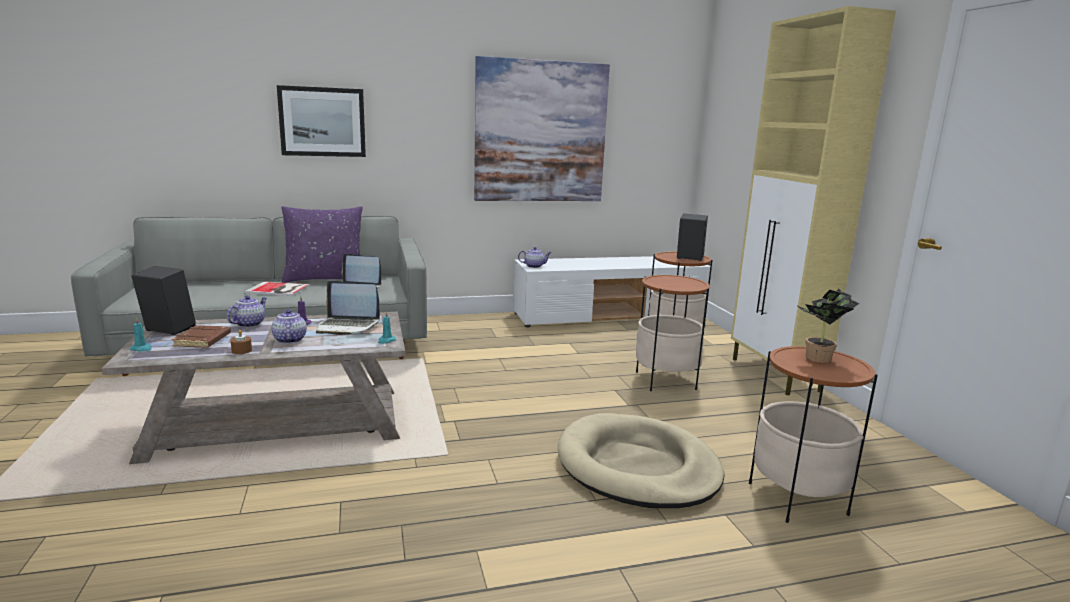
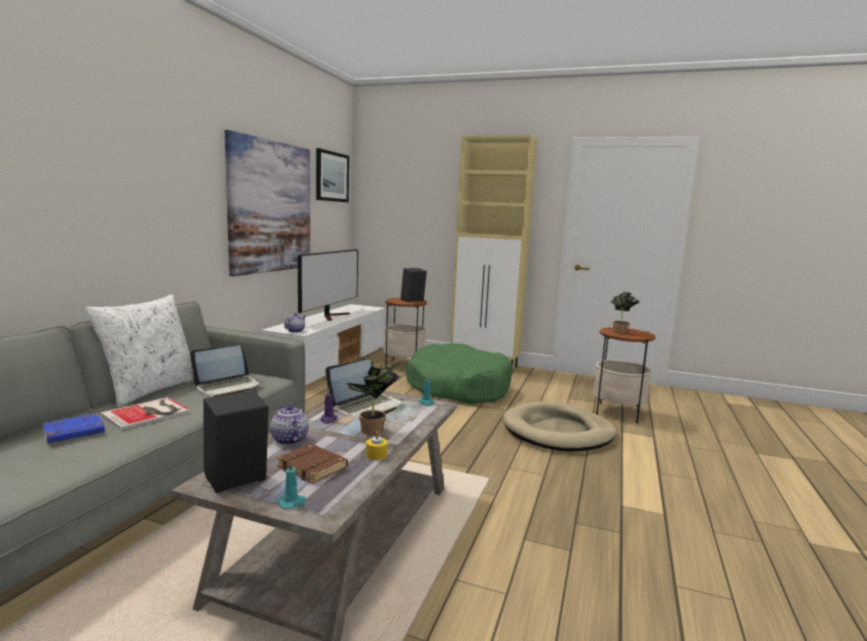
camera: 55 degrees left, 5 degrees down
(230, 288) = (73, 433): none -> blue book
(241, 351) = (376, 455): brown candle -> yellow candle
(289, 339) = (371, 432): teapot -> potted plant
(322, 122) = (83, 192): picture -> picture (332, 176)
(325, 279) = (150, 390): purple pillow -> white pillow
(616, 262) = (332, 316): none -> television
(666, 380) = (458, 387): side table -> green dog bed

